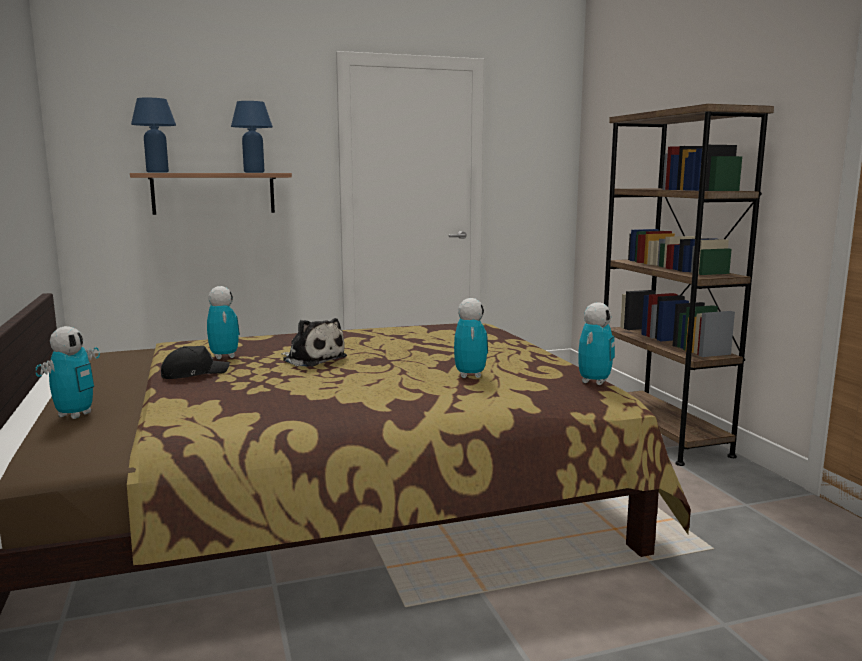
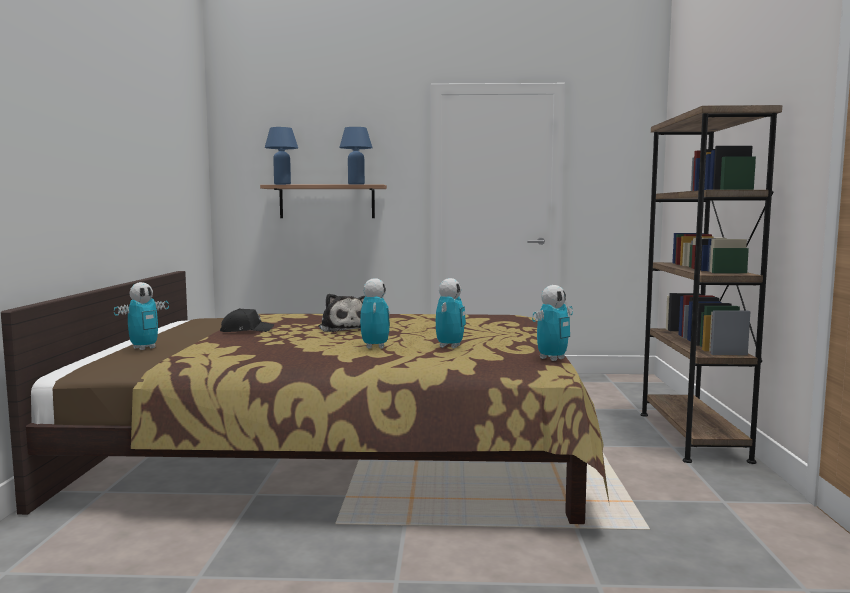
camera: 20 degrees right, 5 degrees down
(224, 356) = (282, 322): toy robot -> toy robot (375, 347)

